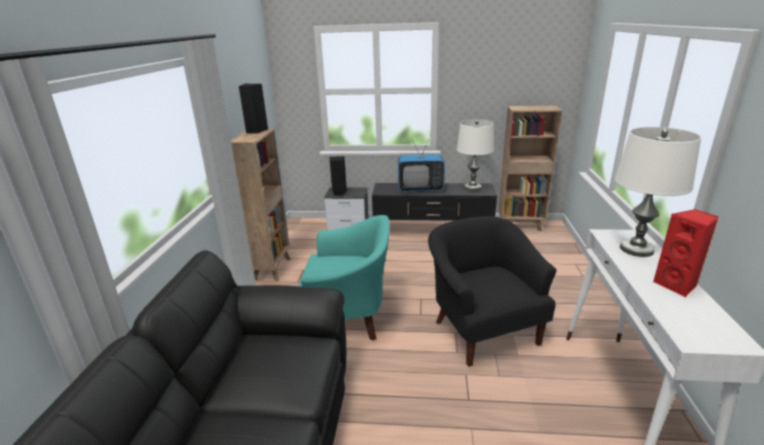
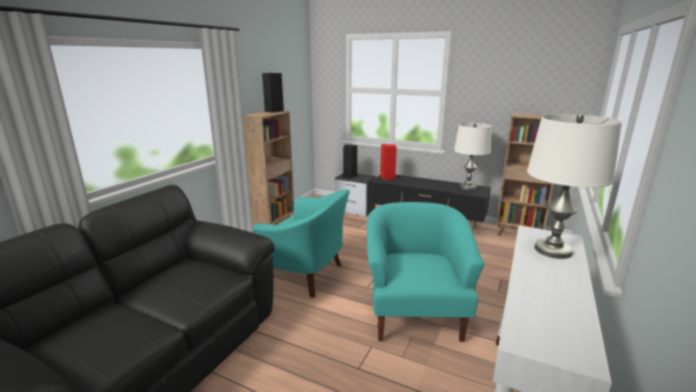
camera: 20 degrees right, 5 degrees down
(420, 189) = (417, 182): television -> none
(483, 330) = (416, 314): black armchair -> turquoise armchair
(677, 285) = (564, 290): red speaker -> red speaker (387, 177)

